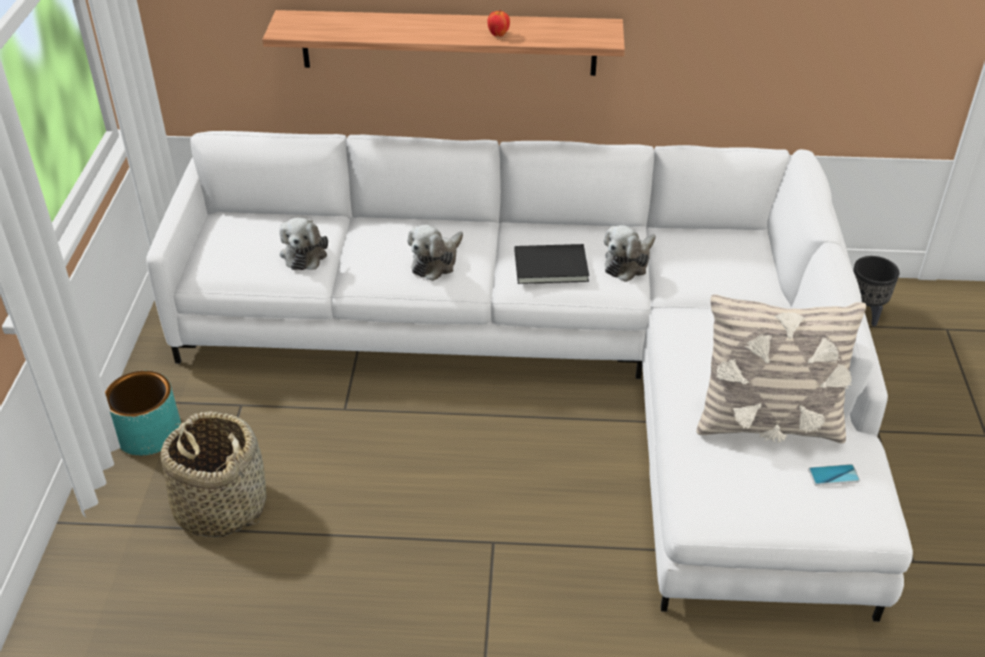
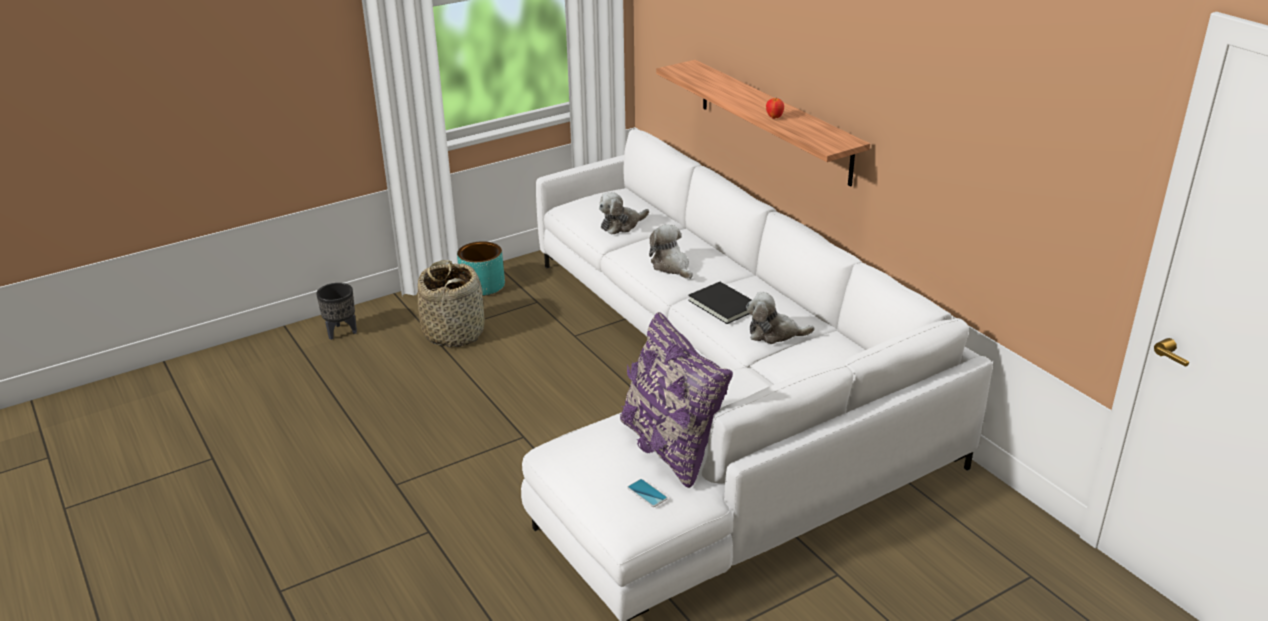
camera: 55 degrees right, 10 degrees down
(436, 262) = (671, 266): plush toy -> plush toy turned 60 degrees clockwise
(768, 424) = (669, 448): beige pillow -> purple pillow
(864, 314) = (981, 520): black planter -> black planter (342, 332)

